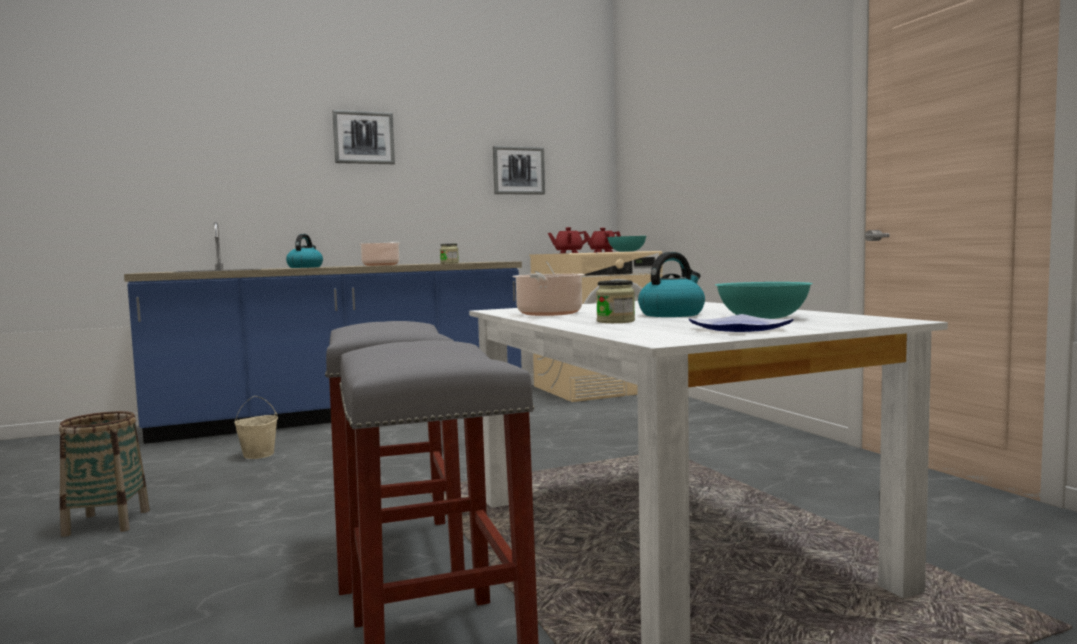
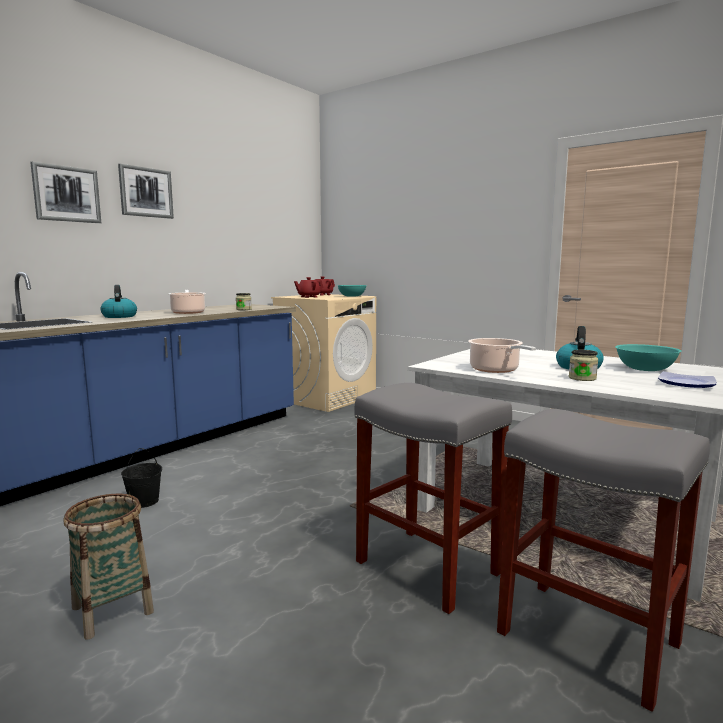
camera: 30 degrees left, 5 degrees up
(259, 454) = (144, 501): beige bucket -> black bucket
(518, 170) = (262, 228): picture -> picture (66, 194)

